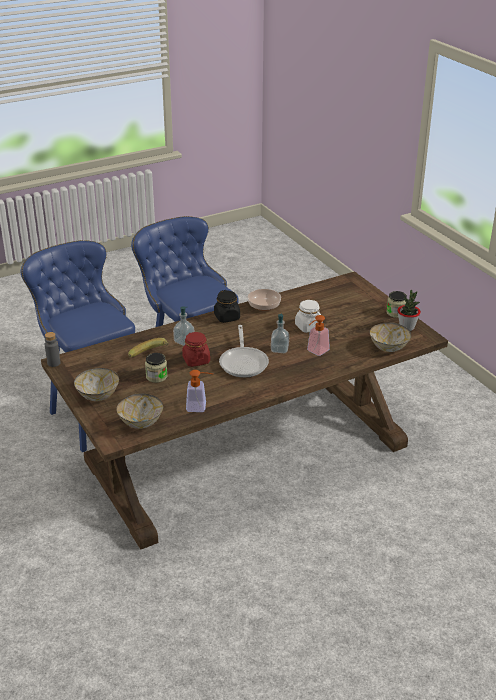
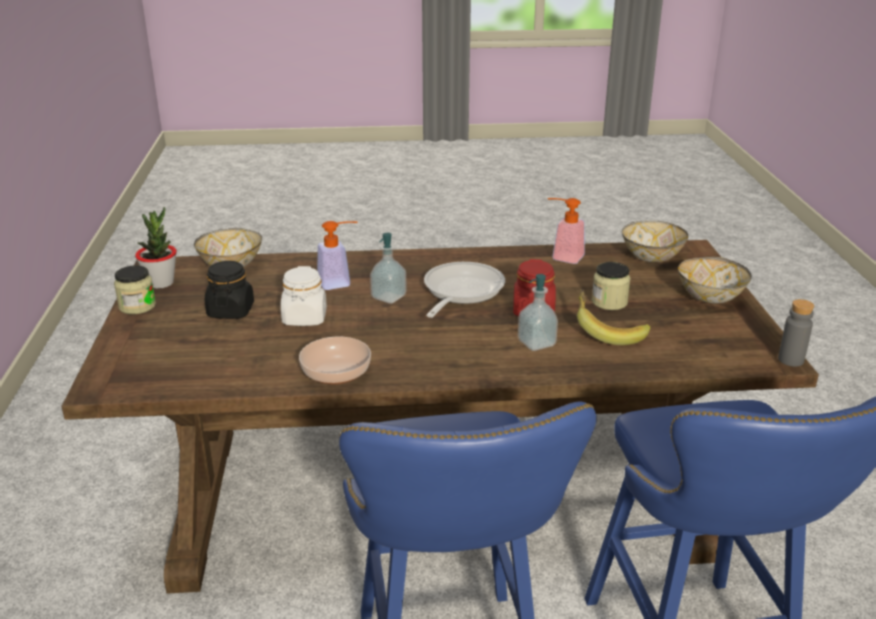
camera: 155 degrees left, 5 degrees down
(227, 317) = (426, 368): black jar -> black jar (231, 311)

